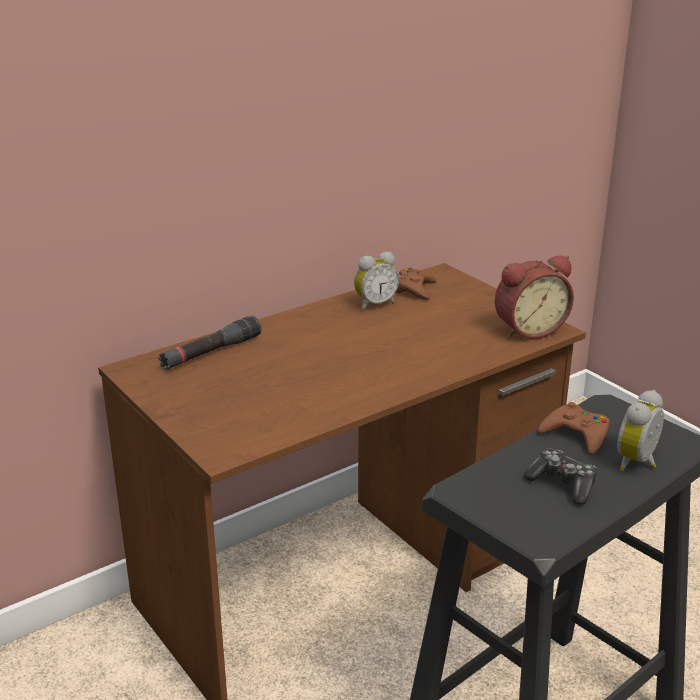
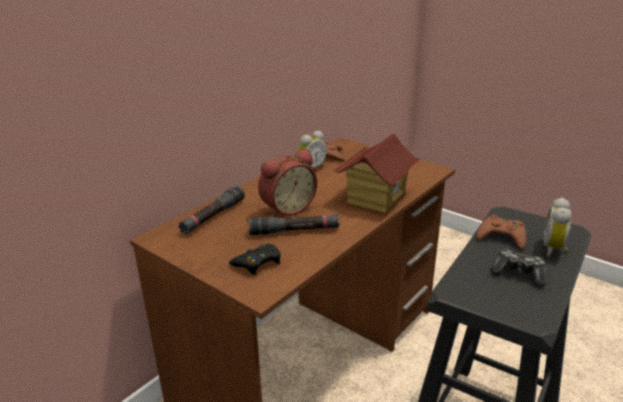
camera: 15 degrees left, 0 degrees up
(237, 418) = (257, 263): none -> black game controller
(304, 386) = (294, 231): none -> black flashlight
(440, 357) = (376, 197): none -> toy house
(528, 329) = (419, 172): alarm clock -> alarm clock (286, 208)

